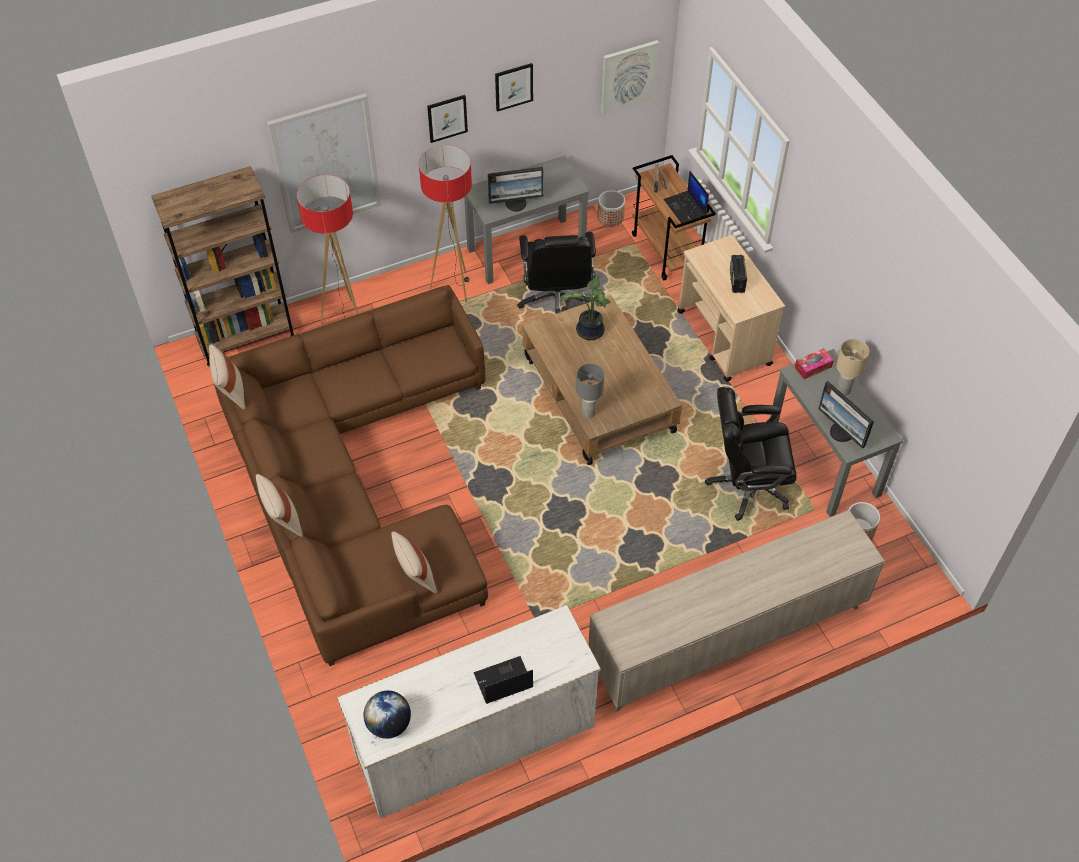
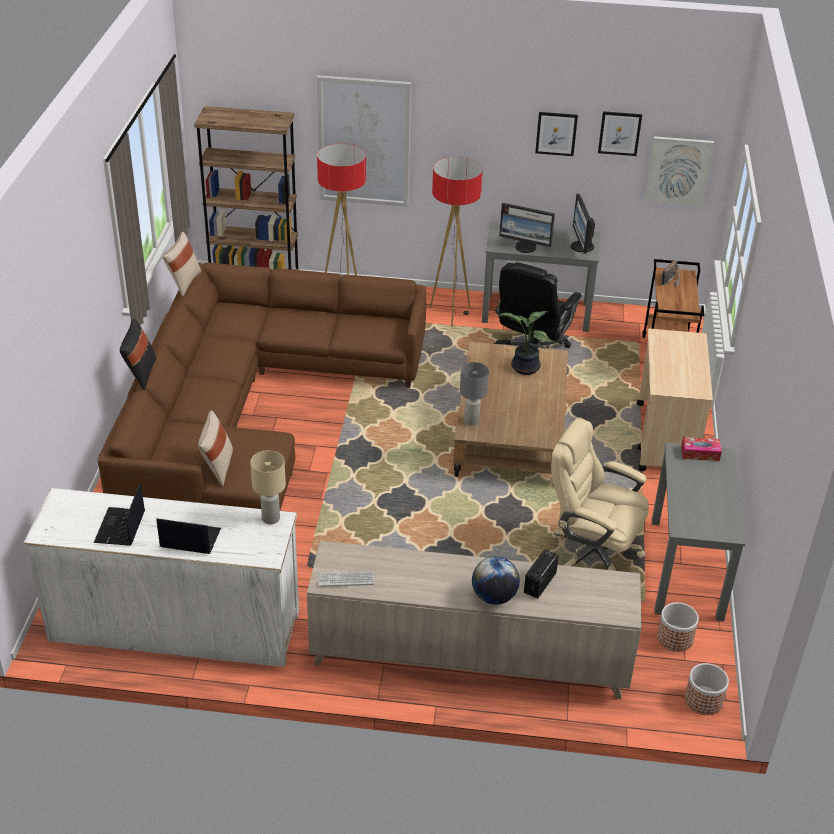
camera: 30 degrees right, 15 degrees down
(283, 520) = (140, 374): beige pillow -> black pillow
(389, 724) = (71, 523): globe -> globe (494, 597)
(447, 118) = (485, 141): picture -> picture (619, 133)
(610, 217) = (632, 317): planter -> planter (703, 700)
(641, 641) = (346, 579): none -> keyboard
(686, 207) = (682, 304): laptop -> laptop (120, 528)
(737, 281) = (680, 366): radio -> radio (539, 583)
(747, 485) = (591, 554): black office chair -> beige office chair
(842, 390) = (715, 481): beige table lamp -> beige table lamp (270, 518)
(842, 432) = (685, 512): monitor -> monitor (581, 247)

